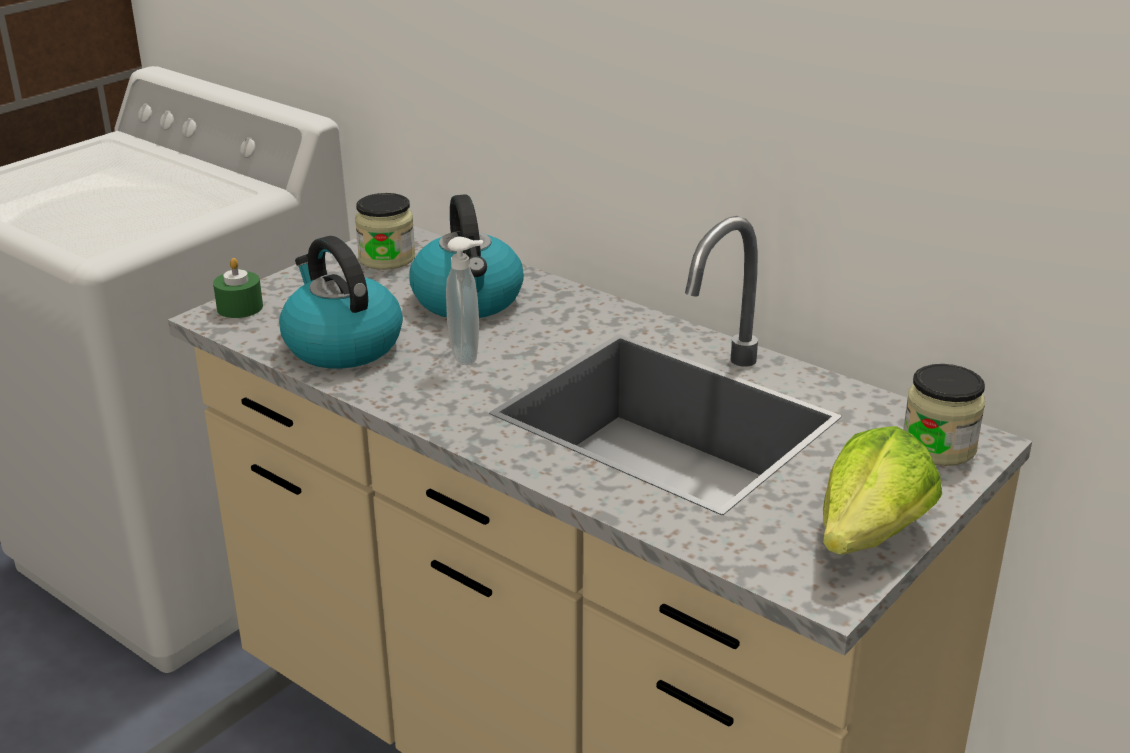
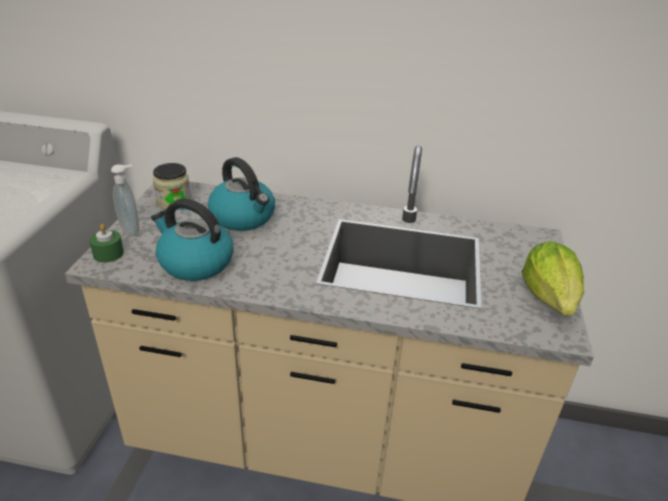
camera: 30 degrees left, 5 degrees up
(468, 355) = (273, 251): soap dispenser -> soap dispenser (132, 230)
(938, 447) = (530, 243): jar -> none

